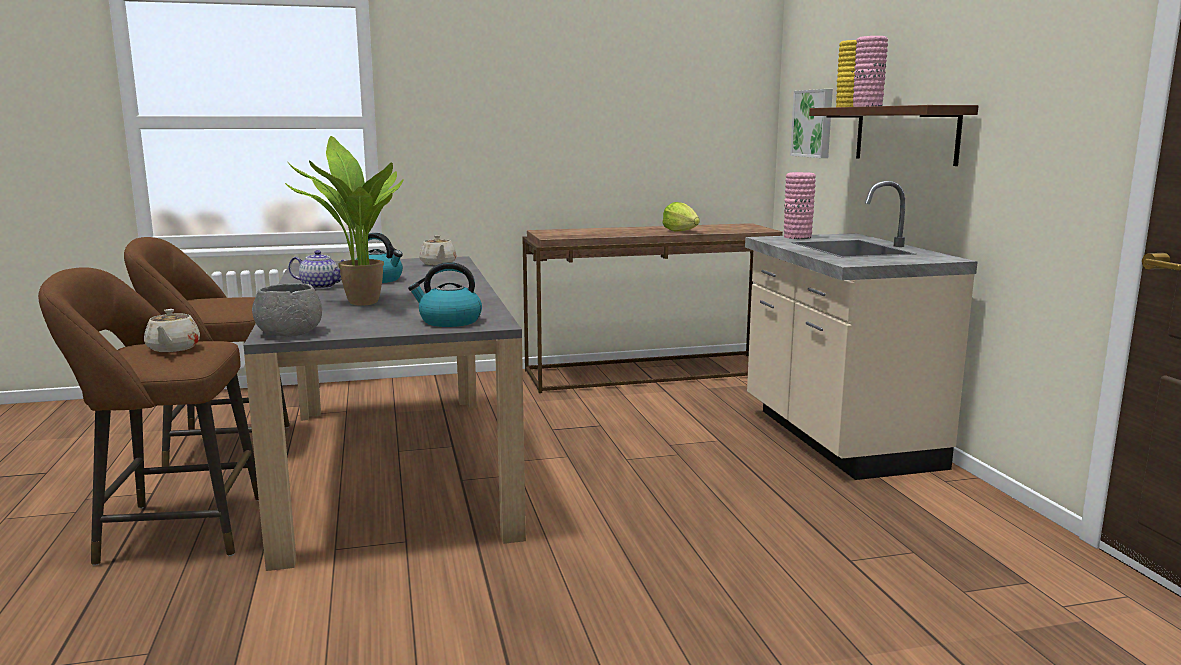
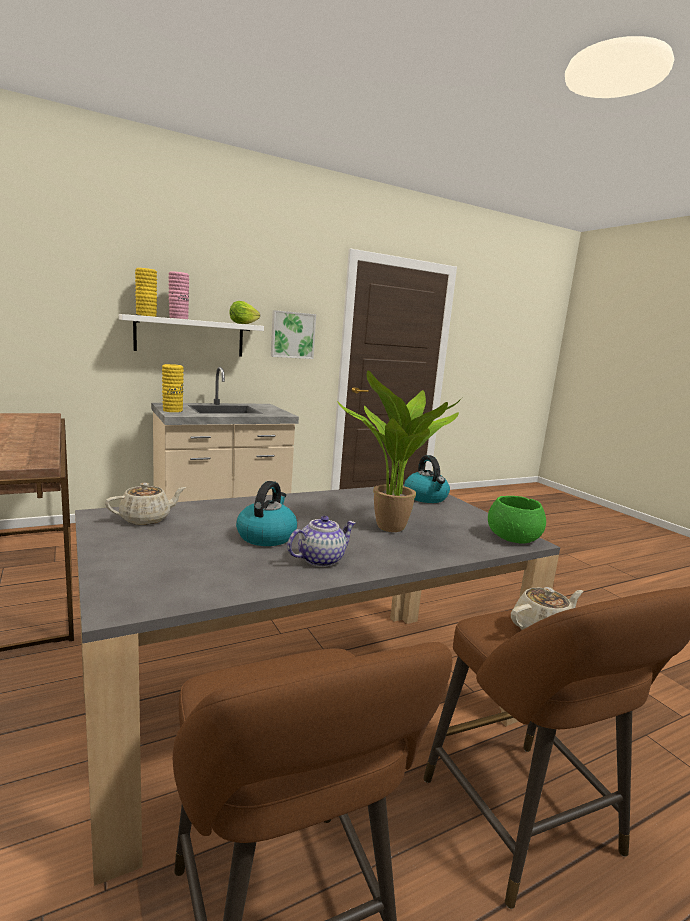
camera: 105 degrees left, 0 degrees up
(289, 333) = (514, 538): grey bowl -> green bowl
(320, 286) = (321, 559): teapot -> teapot turned 60 degrees clockwise
(680, 231) = (35, 429): lettuce -> lettuce (243, 323)
(797, 237) = (172, 410): pink vase -> yellow vase
(814, 123) = (56, 320): picture -> picture (292, 335)
(905, 134) = (190, 336): brown shelf -> white shelf

